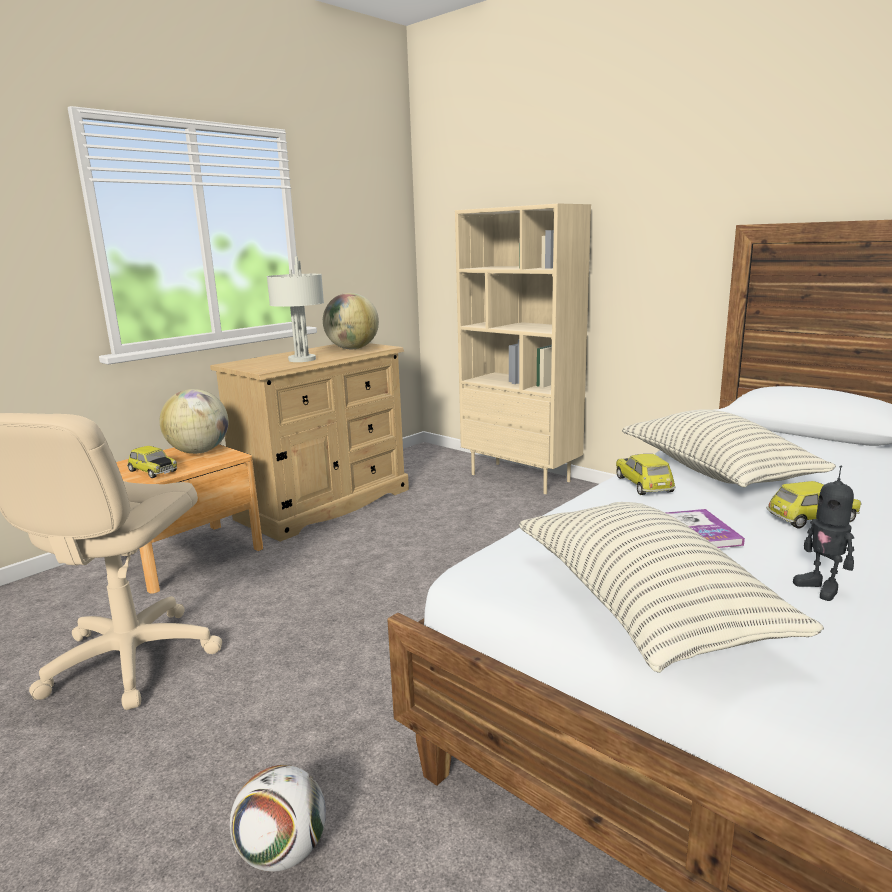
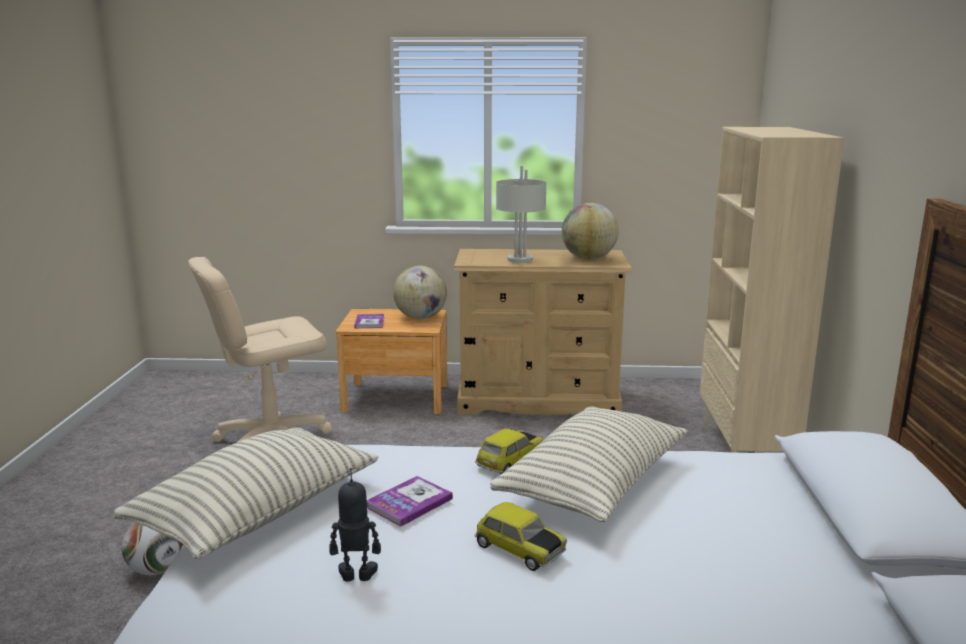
camera: 50 degrees right, 0 degrees up
(152, 471) = (369, 322): toy car -> book
(821, 588) = (356, 576): toy robot -> toy robot turned 60 degrees clockwise

